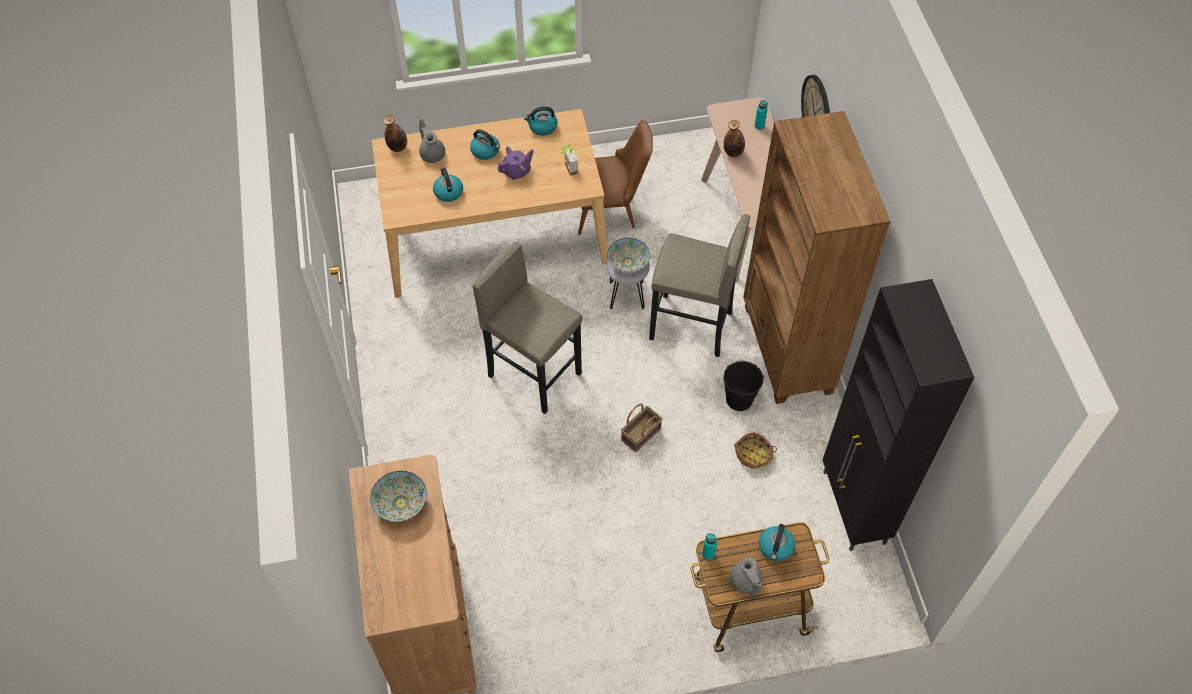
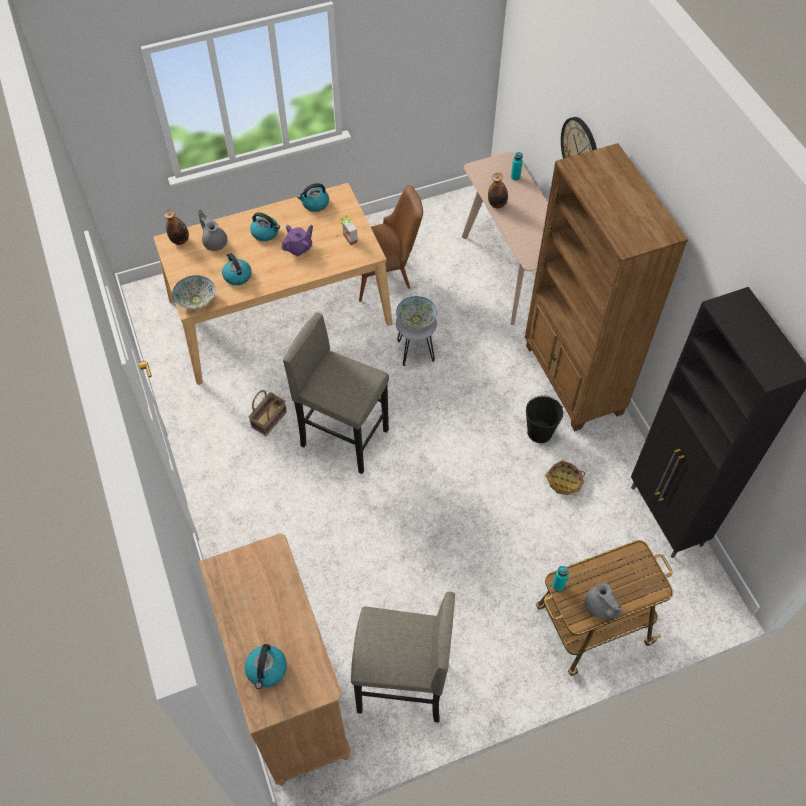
camera: 10 degrees left, 0 degrees up
(400, 503) = (258, 588): bowl -> bowl (196, 300)
(641, 436) = (456, 480): basket -> basket (269, 420)
(691, 326) = (481, 371): grey stool -> grey stool (402, 686)
(775, 547) = (620, 568): kettle -> kettle (267, 670)

